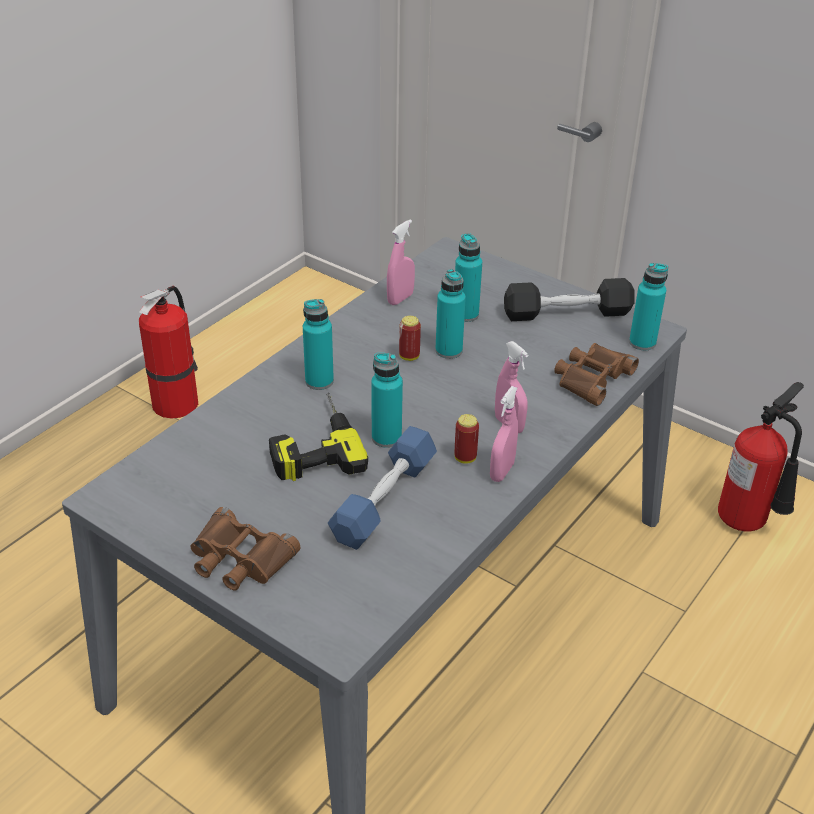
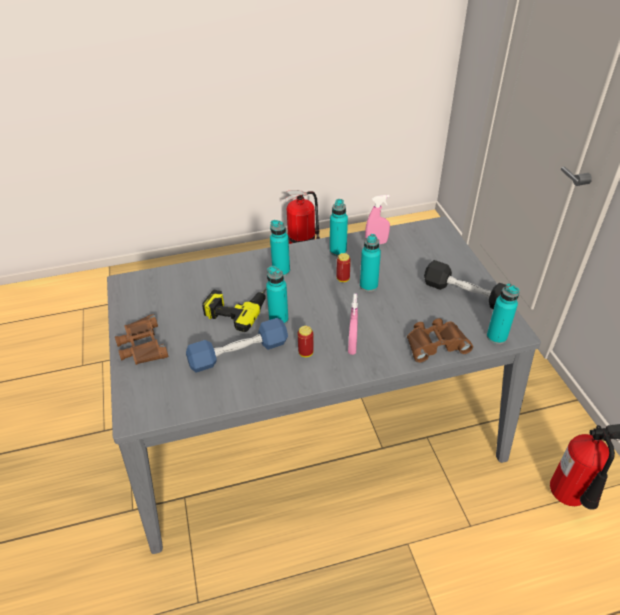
camera: 40 degrees right, 5 degrees up
(465, 314) = (403, 268): turquoise bottle -> turquoise bottle (338, 251)
(502, 471) = (316, 372): pink spray bottle -> none

